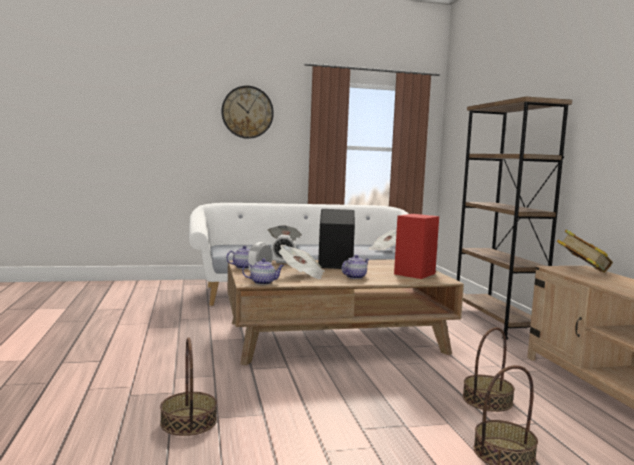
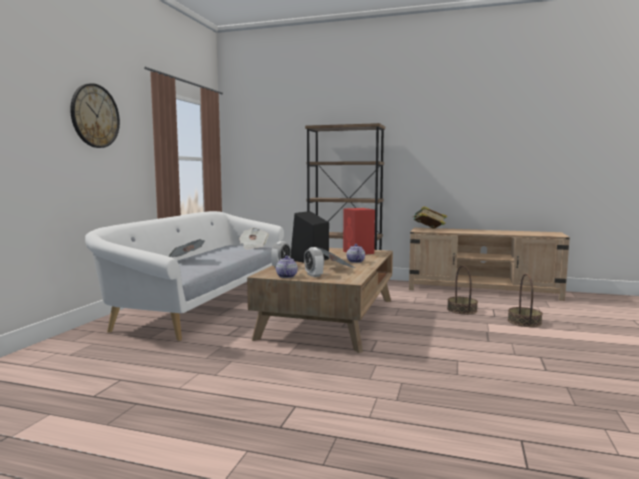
camera: 60 degrees left, 0 degrees up
(189, 421) = (461, 384): basket -> none
(263, 282) = (352, 278): teapot -> none

